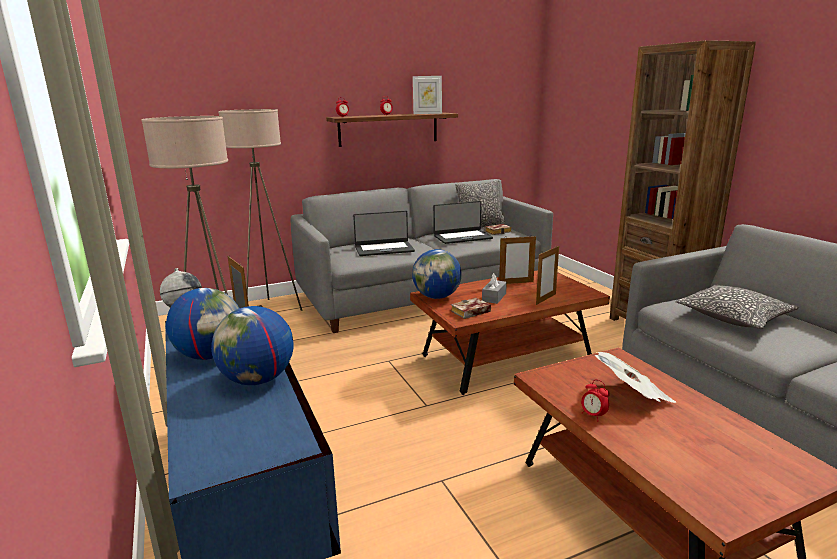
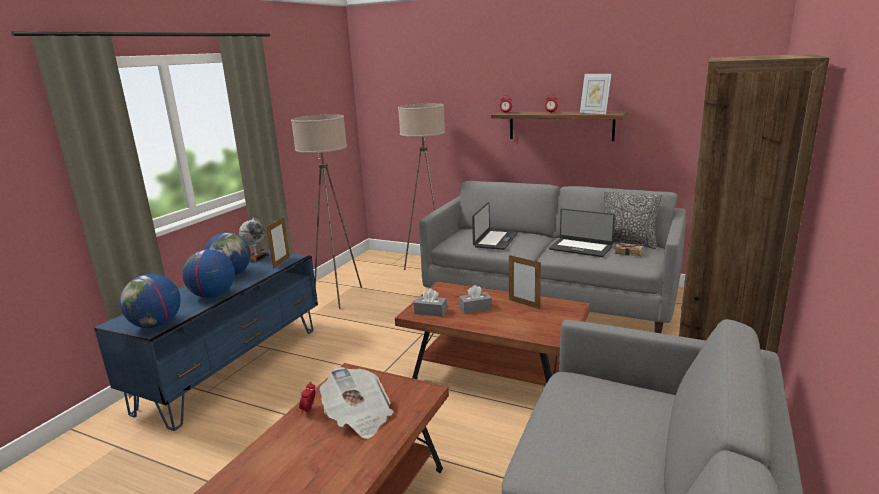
camera: 50 degrees right, 0 degrees up
(384, 249) = (495, 240): laptop -> laptop turned 105 degrees counterclockwise
(437, 297) = (442, 291): globe -> globe (156, 325)
(470, 312) = (430, 312): book -> grey tissue box
(546, 299) = (507, 326): picture frame -> none
(733, 317) = (595, 420): pillow -> none

